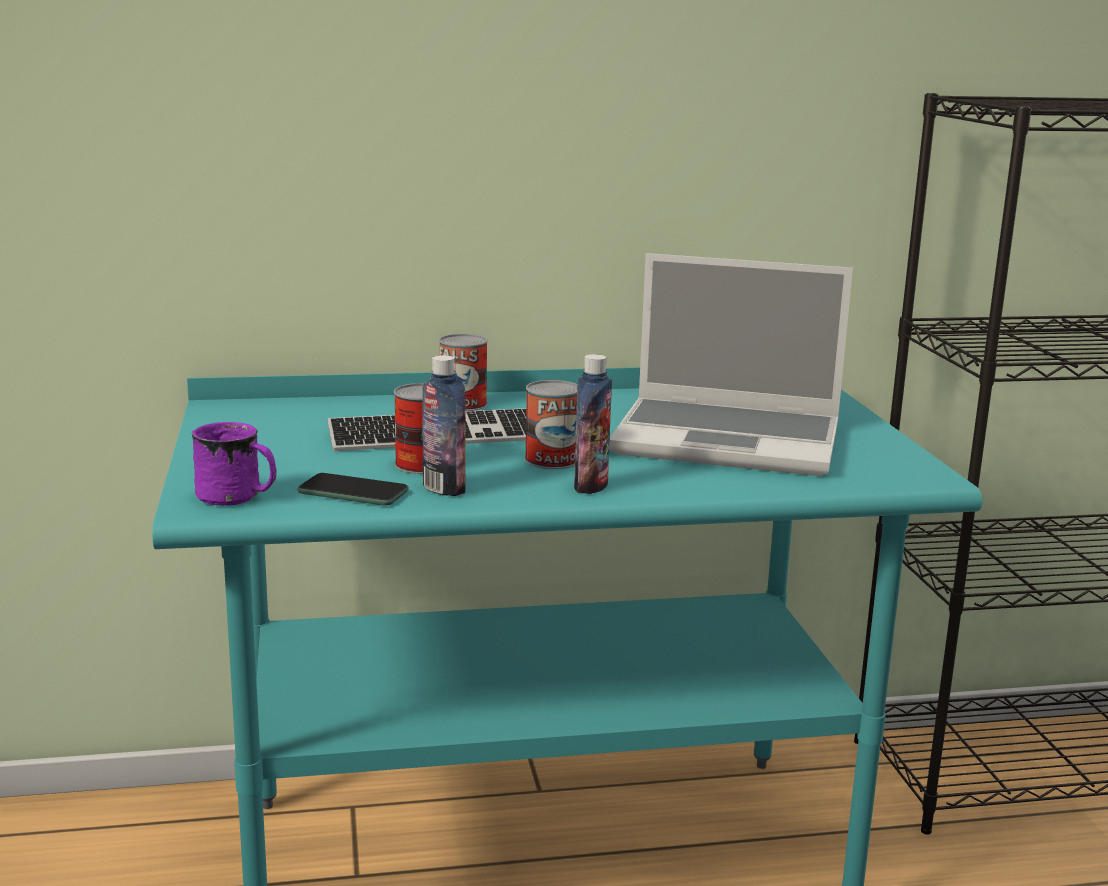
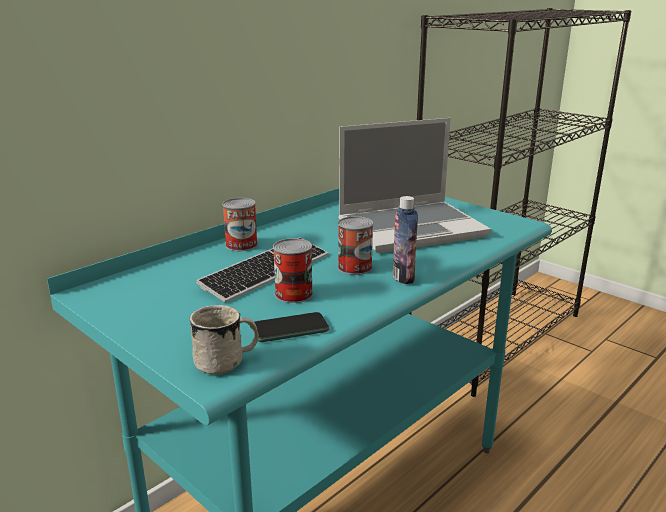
camera: 35 degrees left, 5 degrees up
(237, 498) = (227, 362): purple mug -> white mug
(443, 488) = (335, 307): bottle -> none

